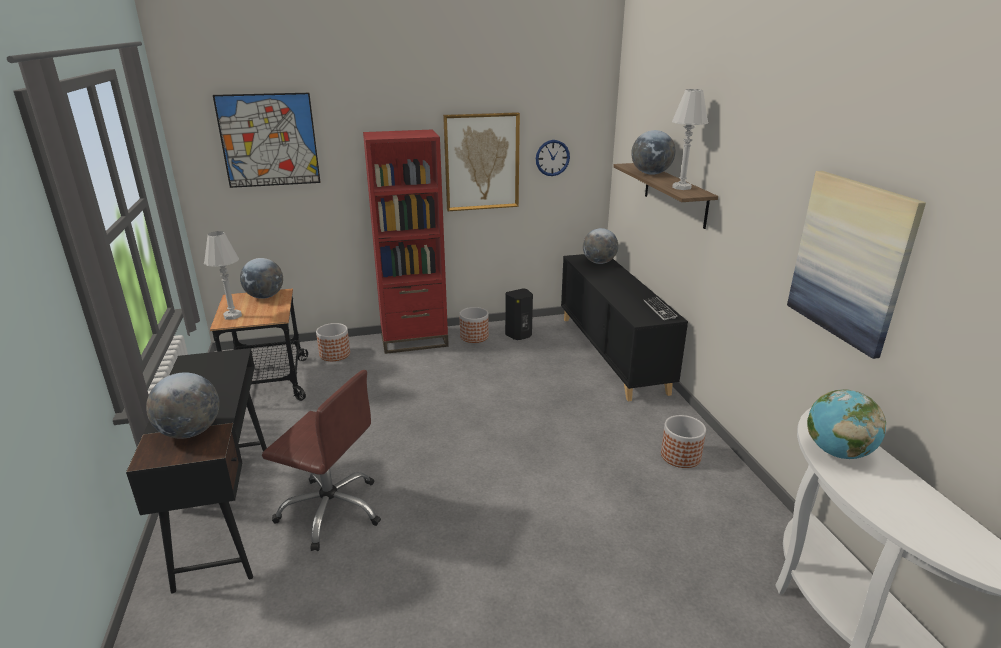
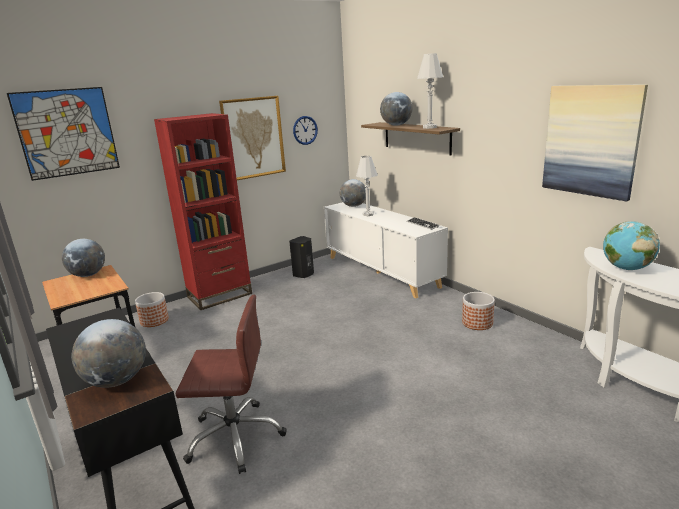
camera: 20 degrees left, 5 degrees down
(232, 316) = (67, 294): white table lamp -> white table lamp (368, 214)
(474, 336) = (269, 282): planter -> none
(612, 353) = (381, 271): black cabinet -> white cabinet

